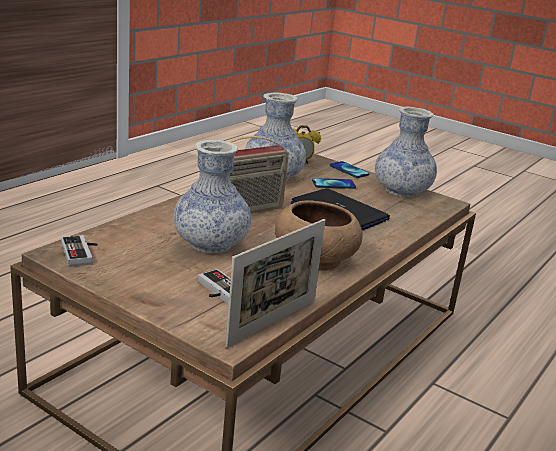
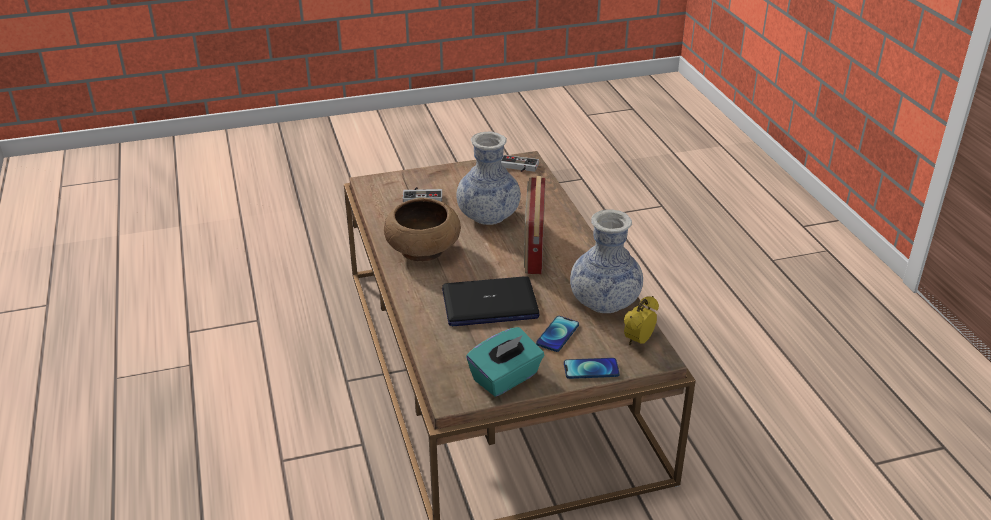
camera: 130 degrees right, 10 degrees up
(272, 322) = (370, 202): picture frame -> none
(401, 191) = (505, 378): vase -> turquoise tissue box

